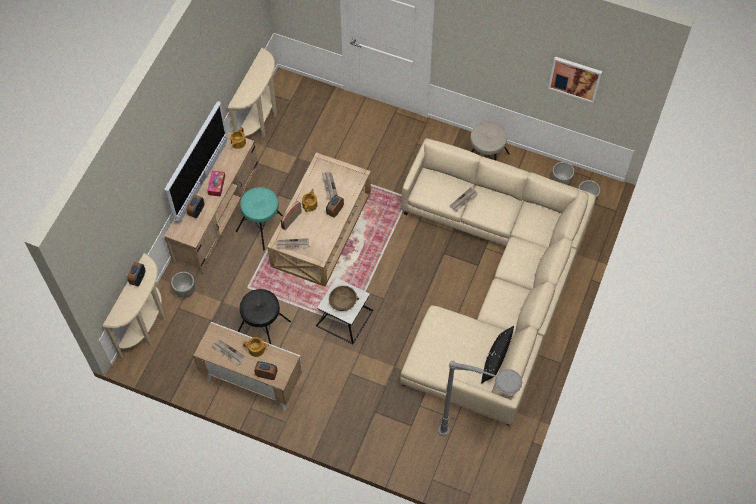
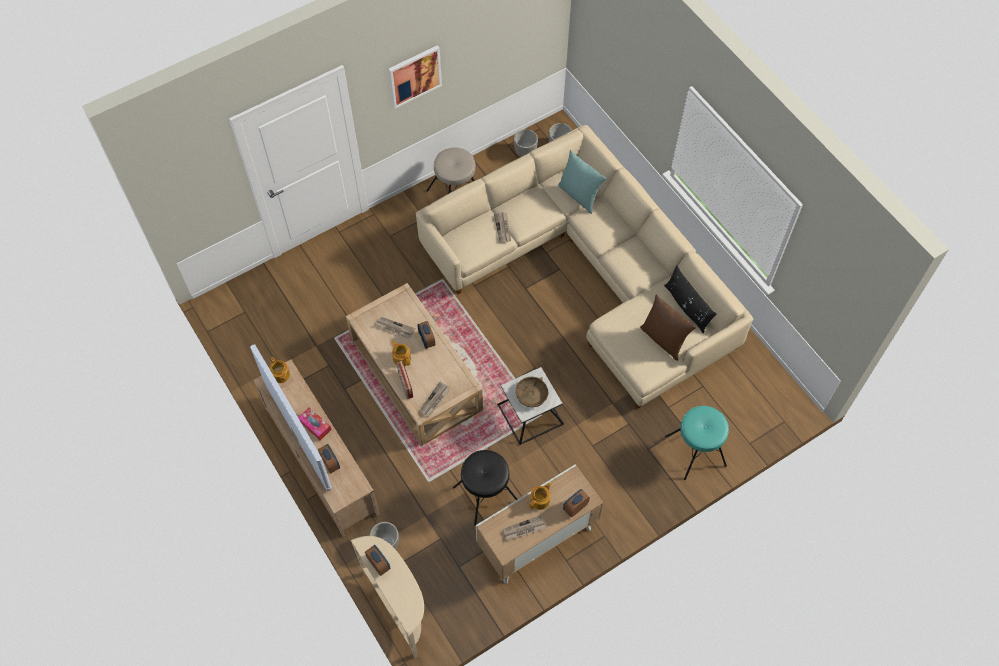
camera: 55 degrees left, 0 degrees up
(261, 122) = (245, 353): beige console table -> none
(263, 227) = (370, 425): turquoise stool -> turquoise stool (696, 450)
(454, 359) = (663, 339): none -> brown pillow
(478, 443) = (739, 383): grey floor lamp -> none
(533, 231) = (579, 195): none -> turquoise pillow
(575, 78) = (500, 37): picture -> picture (414, 76)

